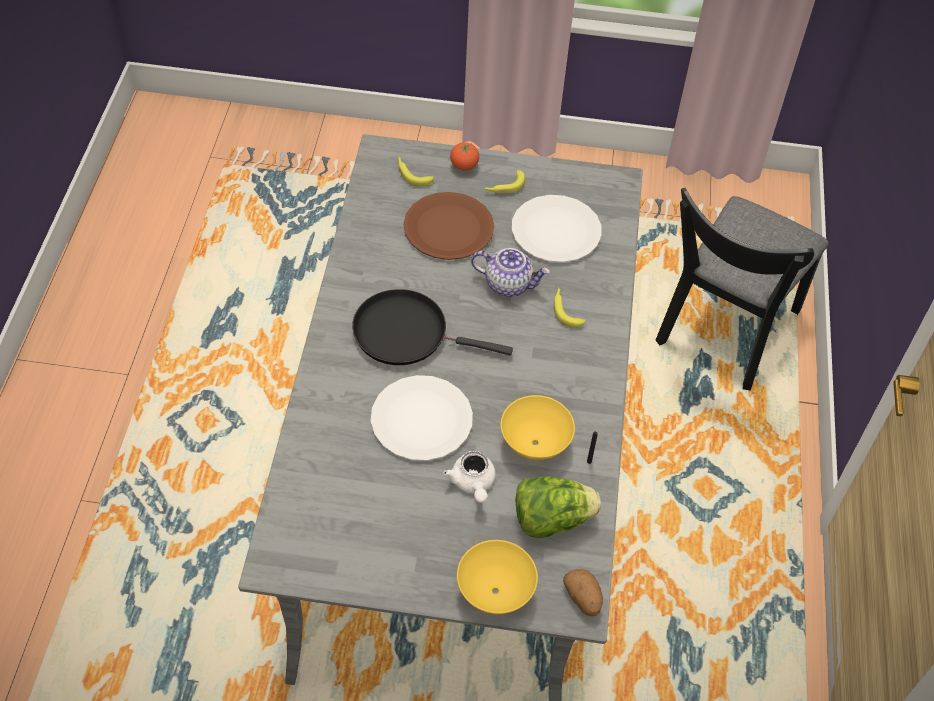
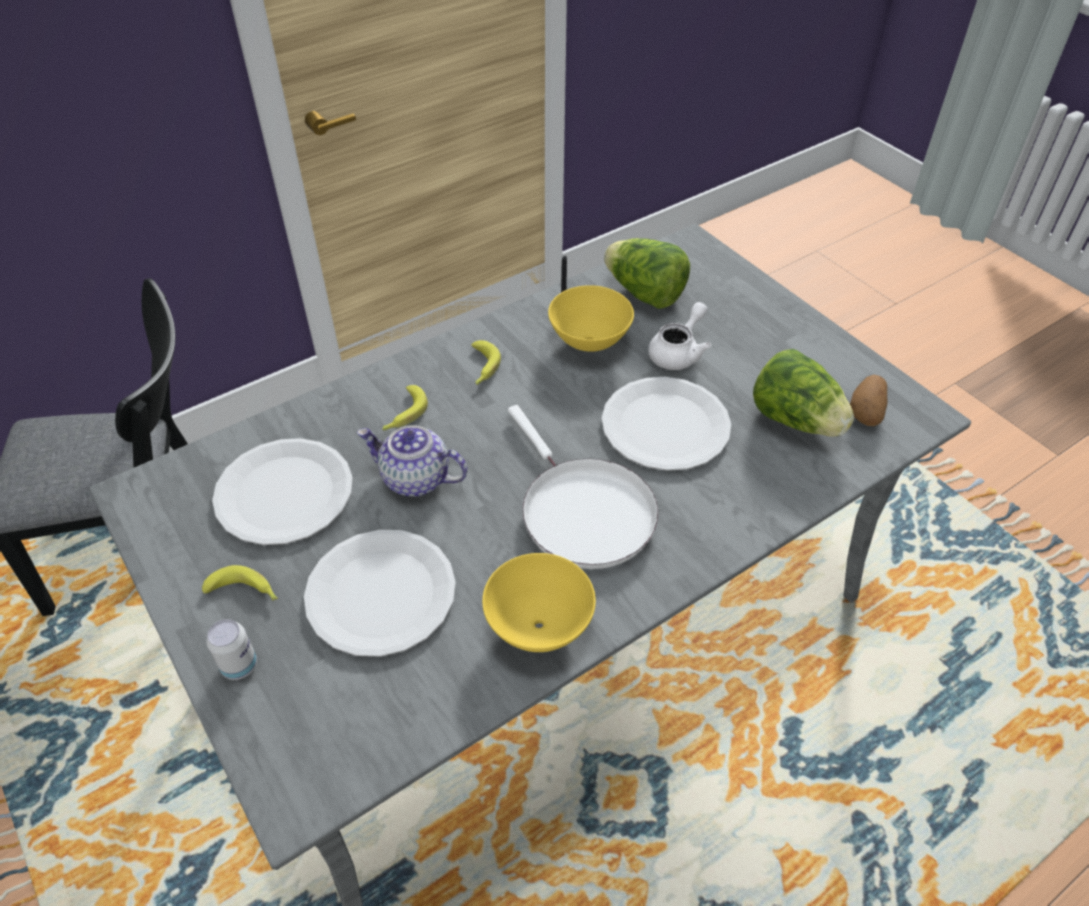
camera: 130 degrees left, 5 degrees down
(350, 489) = (796, 420): none -> lettuce
(407, 333) = (583, 512): black frying pan -> white frying pan
(412, 174) = (312, 715): banana -> banana (482, 368)
(448, 228) = (381, 594): brown plate -> white plate
(464, 166) = (239, 666): tomato -> can
(495, 593) = (746, 285): yellow bowl -> yellow bowl (540, 626)
(509, 284) = (415, 479): teapot -> teapot turned 45 degrees counterclockwise
(583, 599) = (683, 246): potato -> potato (866, 411)

